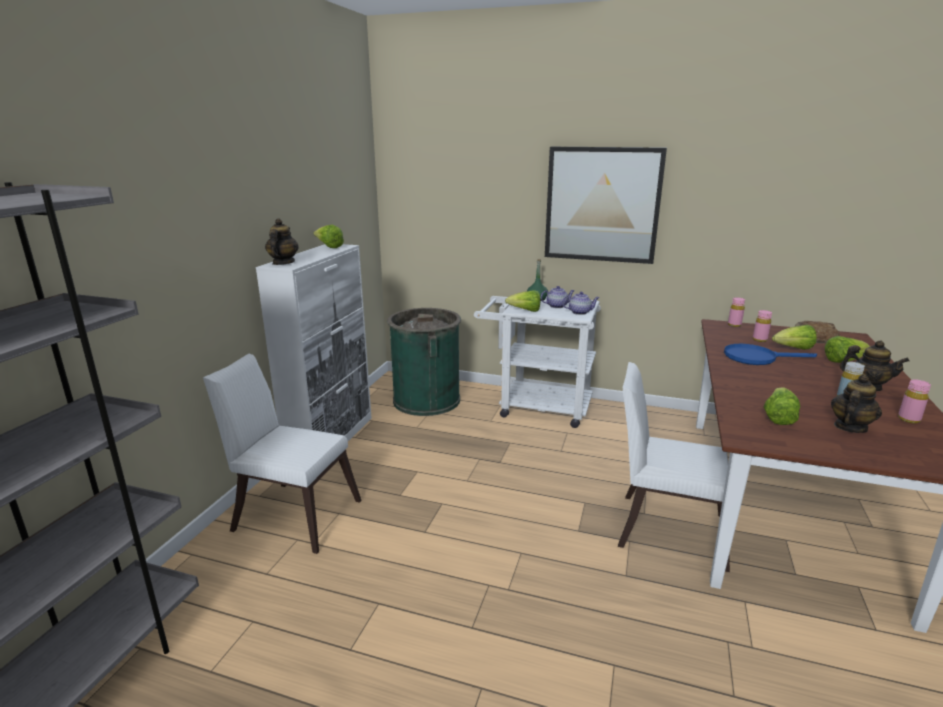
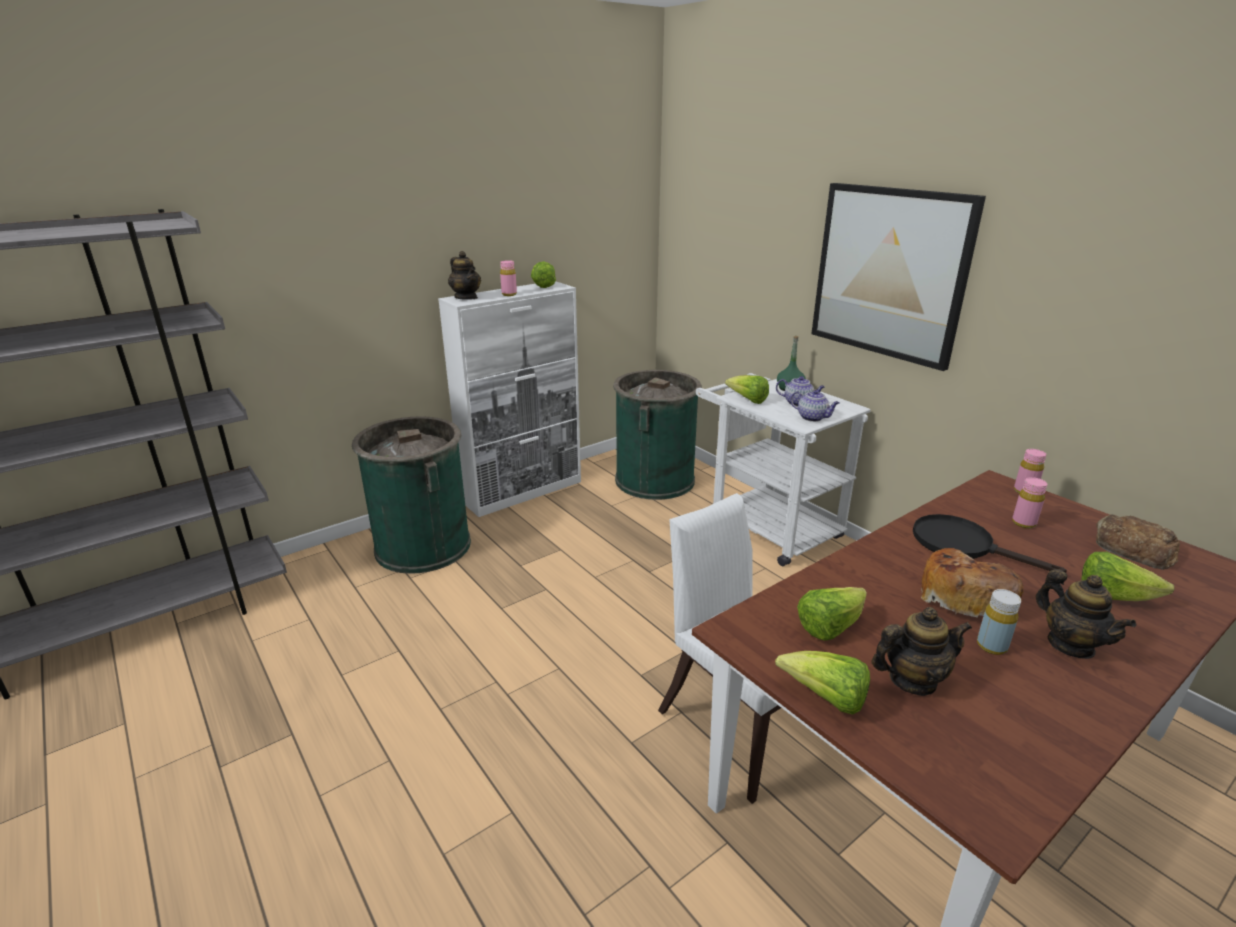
camera: 35 degrees right, 5 degrees up
(283, 263) = (466, 297): teapot -> teapot turned 105 degrees clockwise
(292, 513) = (423, 546): white chair -> green trash can
(756, 357) = (963, 545): blue frying pan -> black frying pan
(793, 349) = (1055, 552): lettuce -> lettuce (825, 698)
(798, 380) = (965, 595): none -> bread
(908, 419) = (1041, 713): pink bottle -> pink bottle (509, 294)

